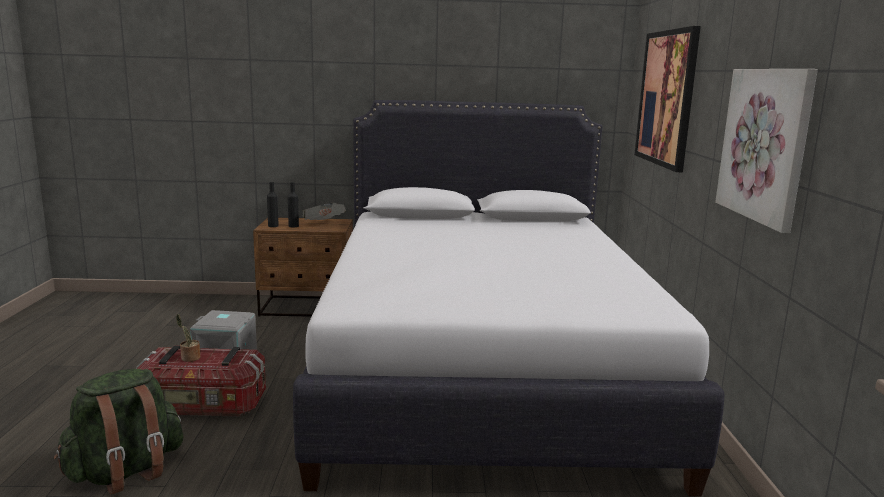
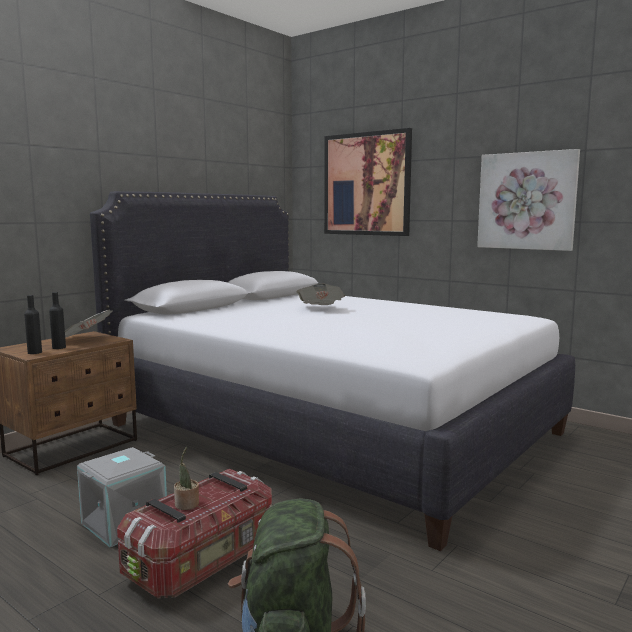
camera: 50 degrees left, 5 degrees down
(506, 241) = (321, 309): none -> newspaper

